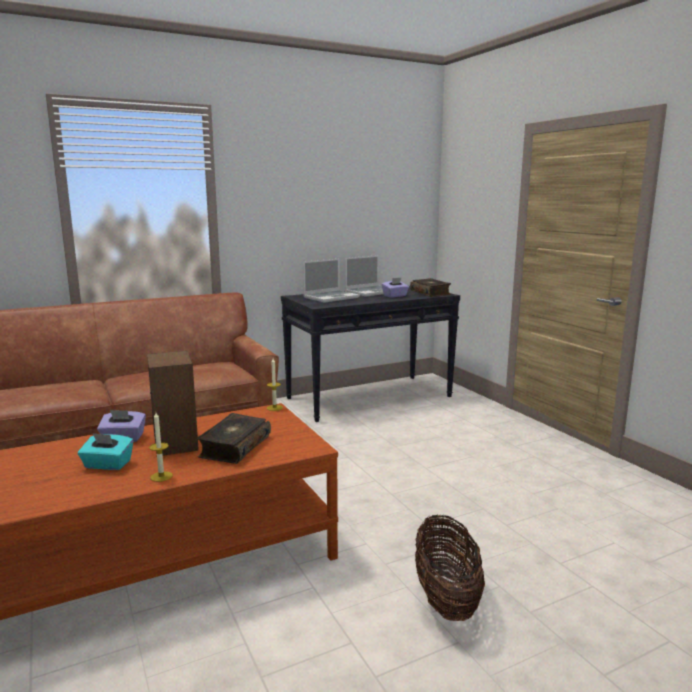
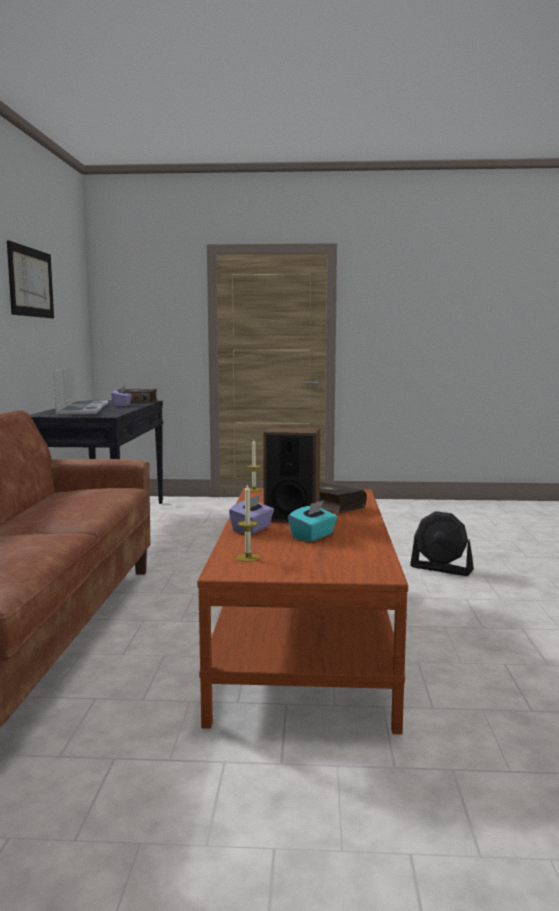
camera: 60 degrees left, 5 degrees down
(161, 476) = (361, 525): candle -> candle (248, 558)
(320, 183) = (31, 282): none -> picture
(446, 598) = (441, 569): basket -> black fan

